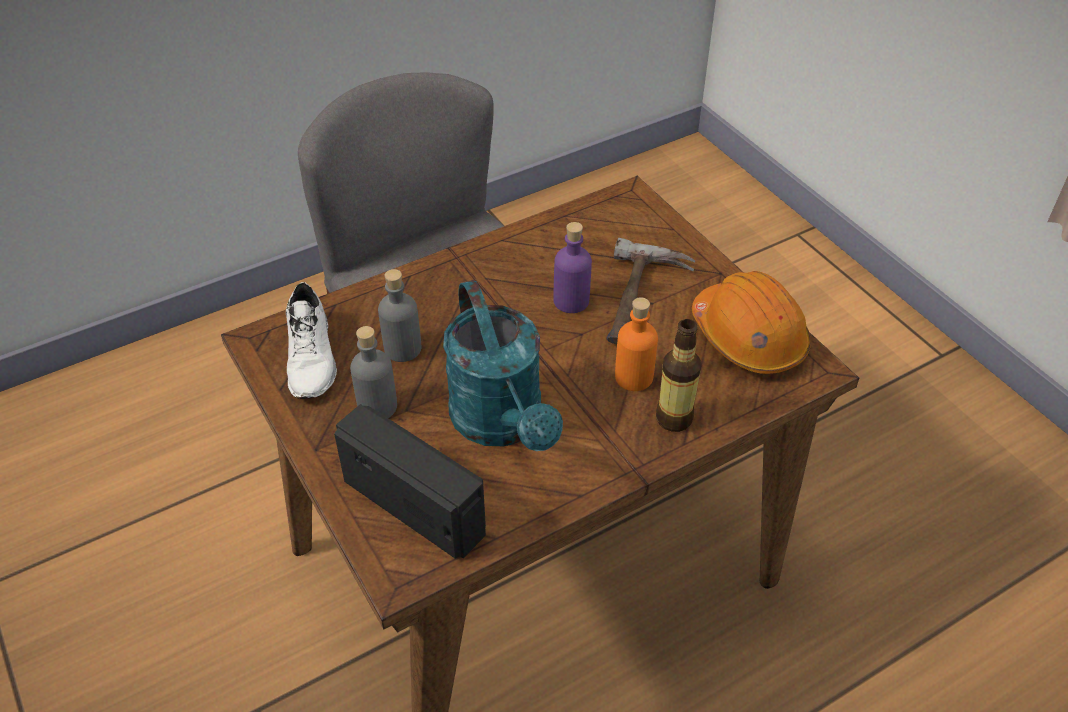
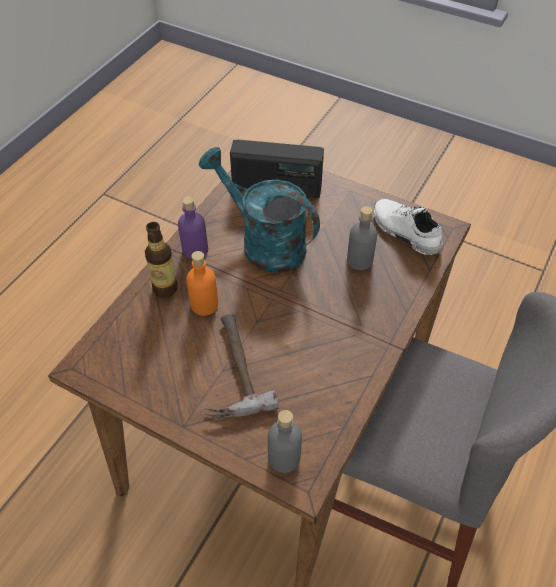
camera: 150 degrees right, 5 degrees up
(377, 406) = (340, 223): grey bottle -> grey bottle (284, 458)
(571, 301) = (281, 343): purple bottle -> purple bottle (195, 250)
(748, 338) = (138, 371): orange hard hat -> none

